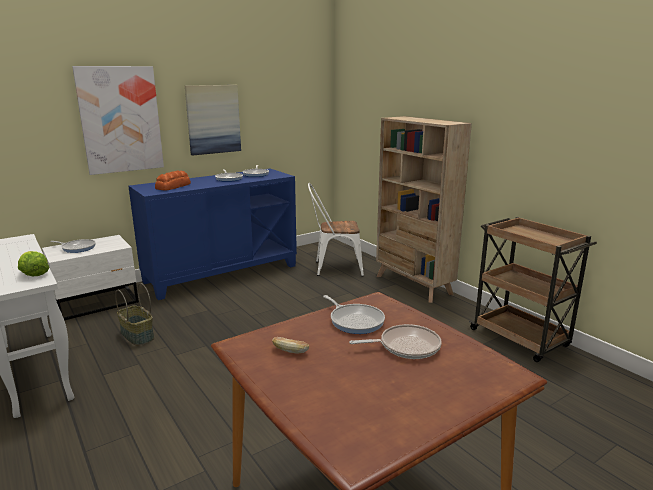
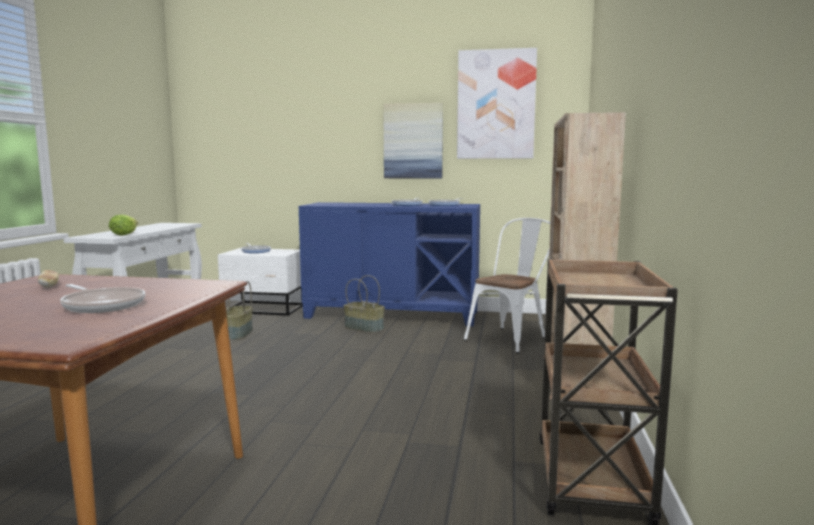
camera: 45 degrees right, 10 degrees down
(120, 120) = (319, 137): picture -> picture (496, 105)
(173, 186) = (343, 204): bread -> none
(229, 292) = (364, 328): none -> basket
(334, 268) = (510, 338): white chair -> white chair turned 90 degrees clockwise
(355, 321) = (148, 287): frying pan -> none

